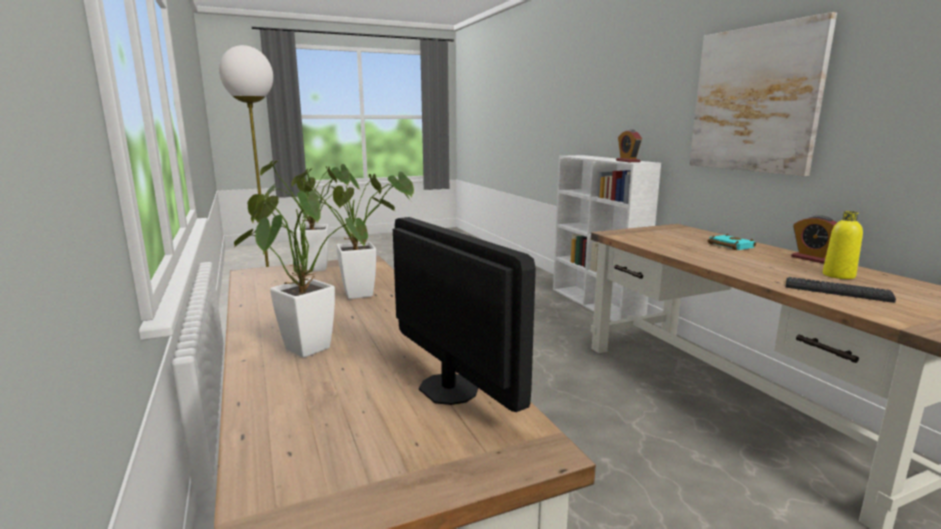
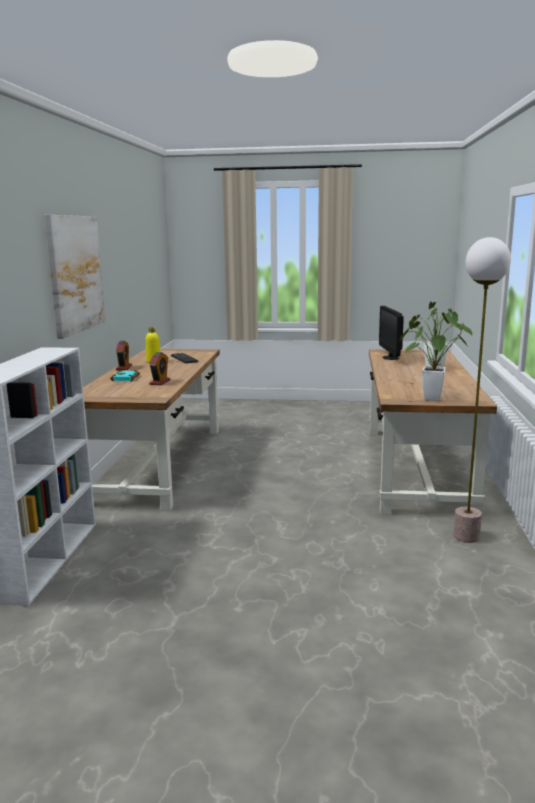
camera: 150 degrees left, 0 degrees up
(366, 294) = (403, 381): potted plant -> none
(627, 161) = (49, 353): alarm clock -> alarm clock (160, 382)

